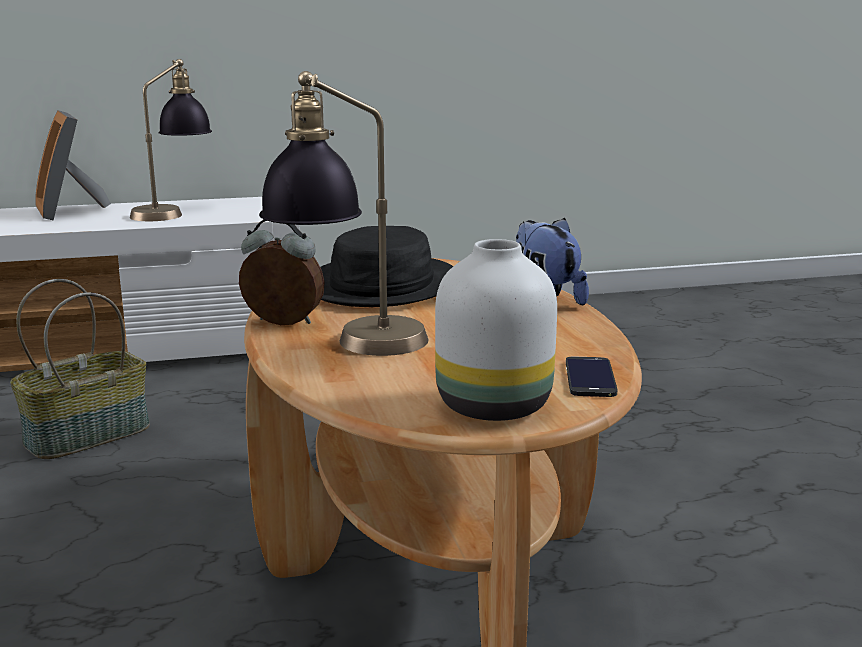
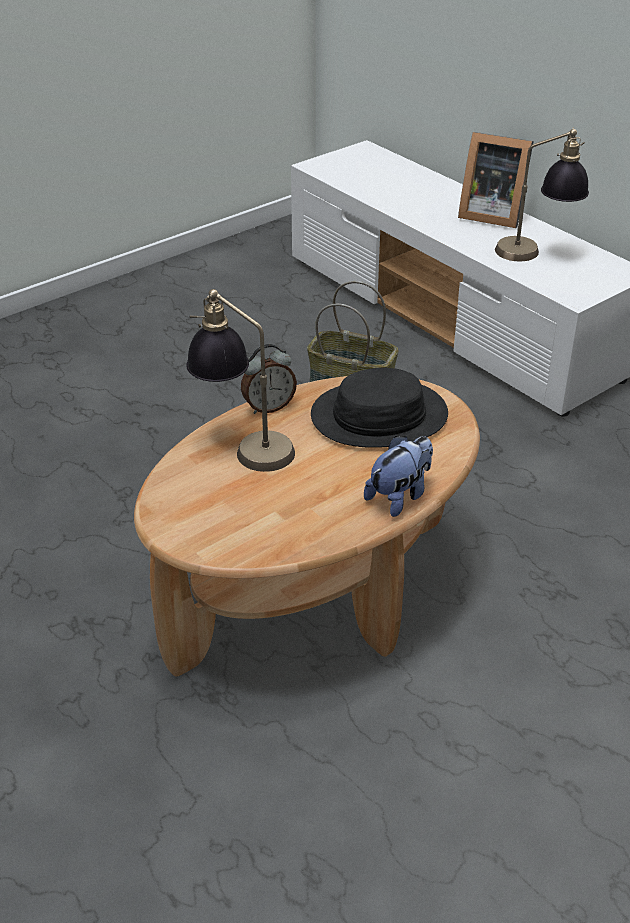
camera: 65 degrees right, 20 degrees up
(71, 211) = (490, 214): picture frame -> picture frame turned 105 degrees counterclockwise
(282, 324) = (268, 407): alarm clock -> alarm clock turned 75 degrees clockwise
(493, 408) = (182, 523): white vase -> none
(590, 378) = (251, 549): phone -> none

